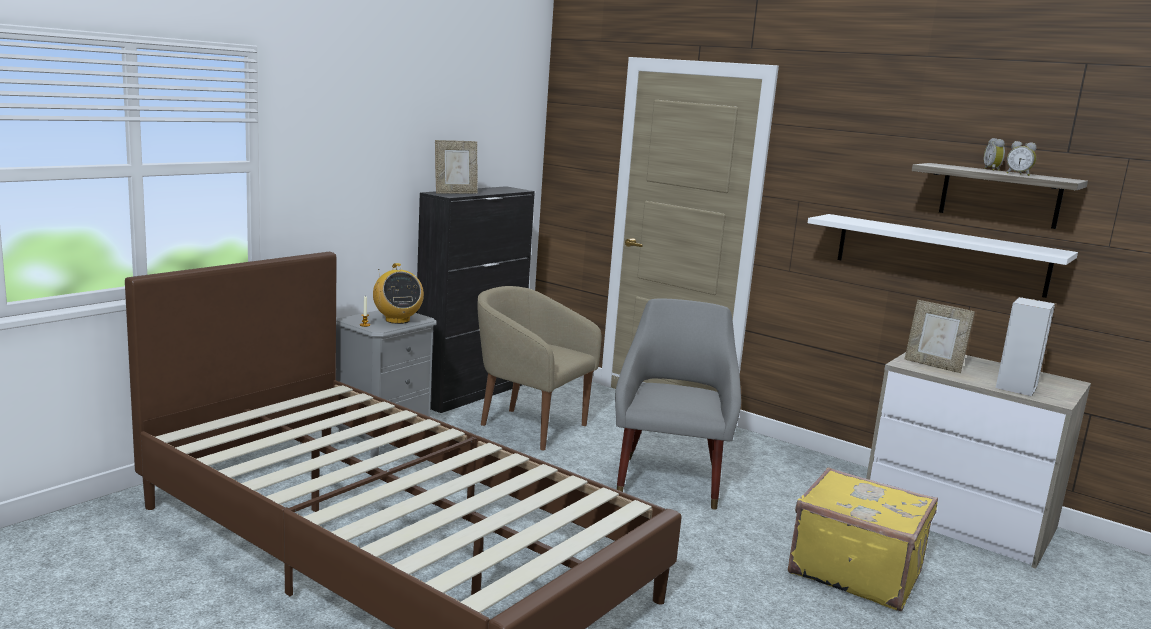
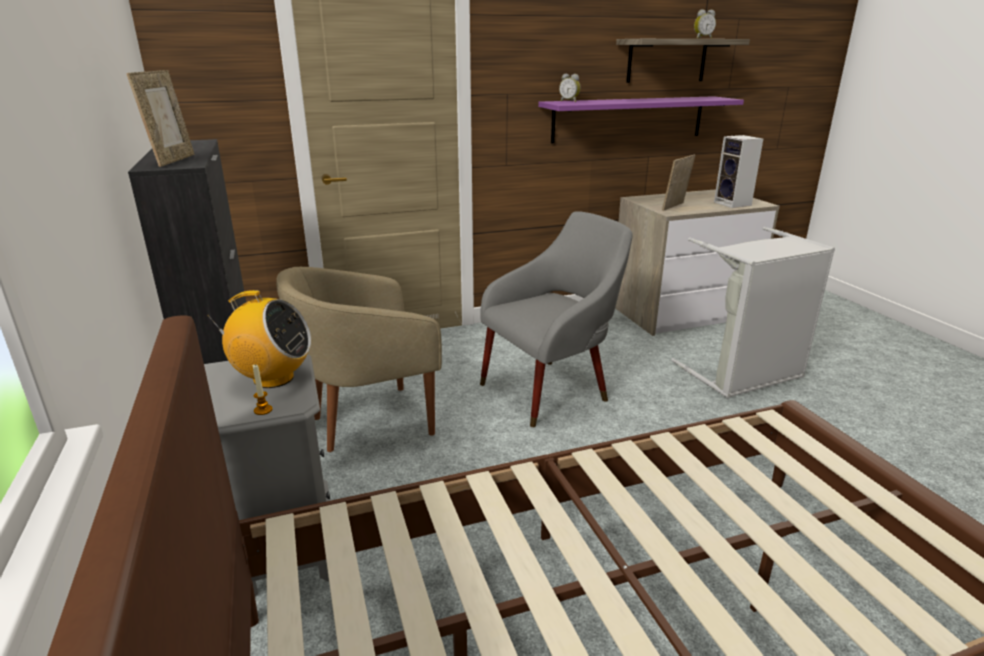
camera: 55 degrees left, 10 degrees up
(669, 478) = (550, 389): grey armchair -> grey armchair turned 105 degrees clockwise
(855, 571) = (745, 376): yellow suitcase -> grey laundry basket
(933, 365) = (675, 207): picture frame -> picture frame turned 150 degrees clockwise
(939, 254) = (628, 119): white shelf -> purple shelf
(992, 170) = (668, 38): alarm clock -> alarm clock (569, 101)

